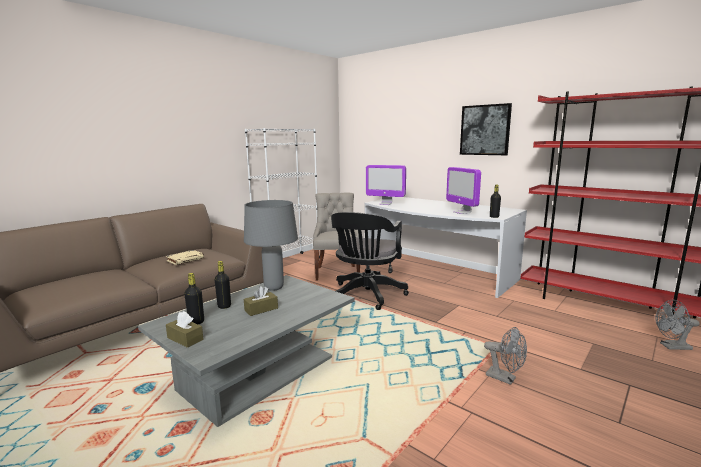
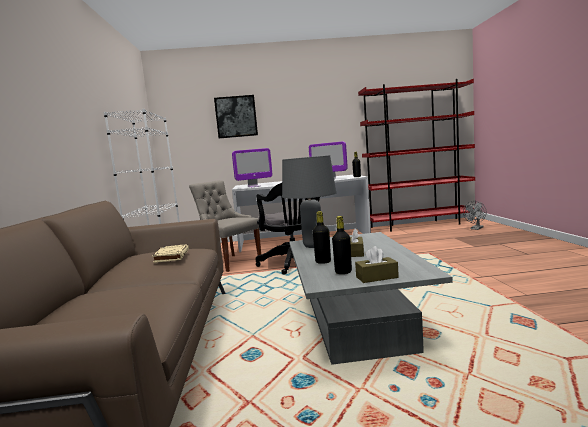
camera: 45 degrees left, 5 degrees down
(485, 130) = (313, 117): picture -> picture (236, 116)
(505, 378) = (464, 261): grey fan -> none

